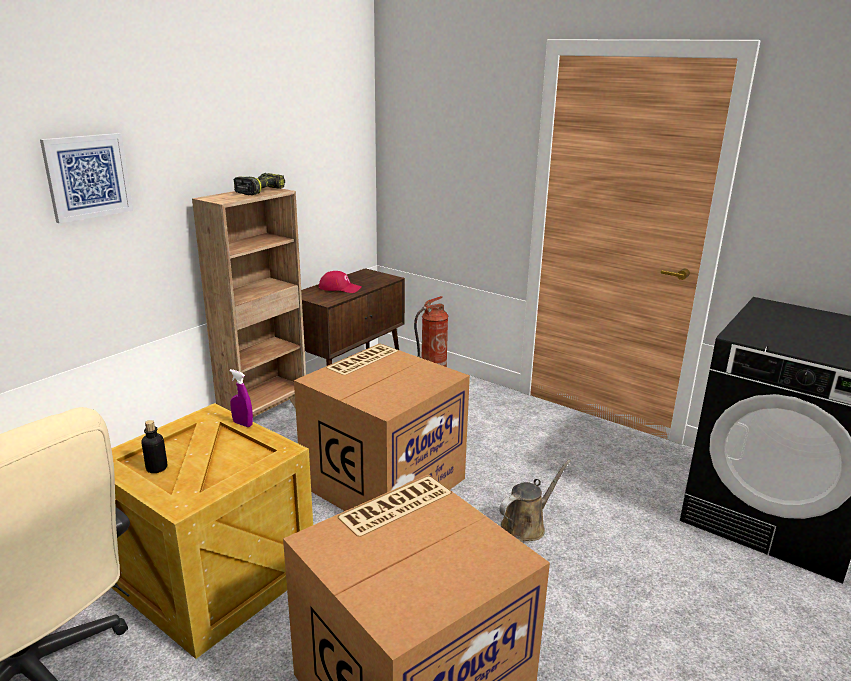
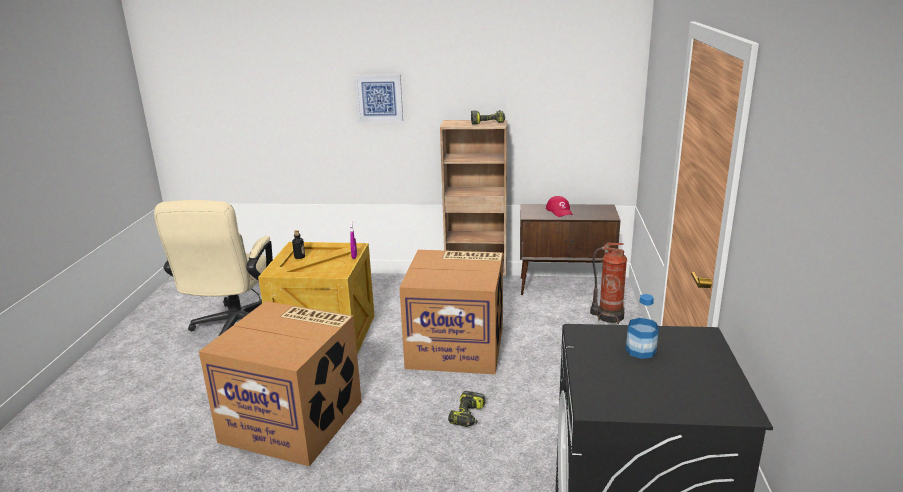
camera: 60 degrees right, 0 degrees up
(526, 525) = (468, 416): brown watering can -> power drill
(786, 327) = (640, 350): none -> bottle

